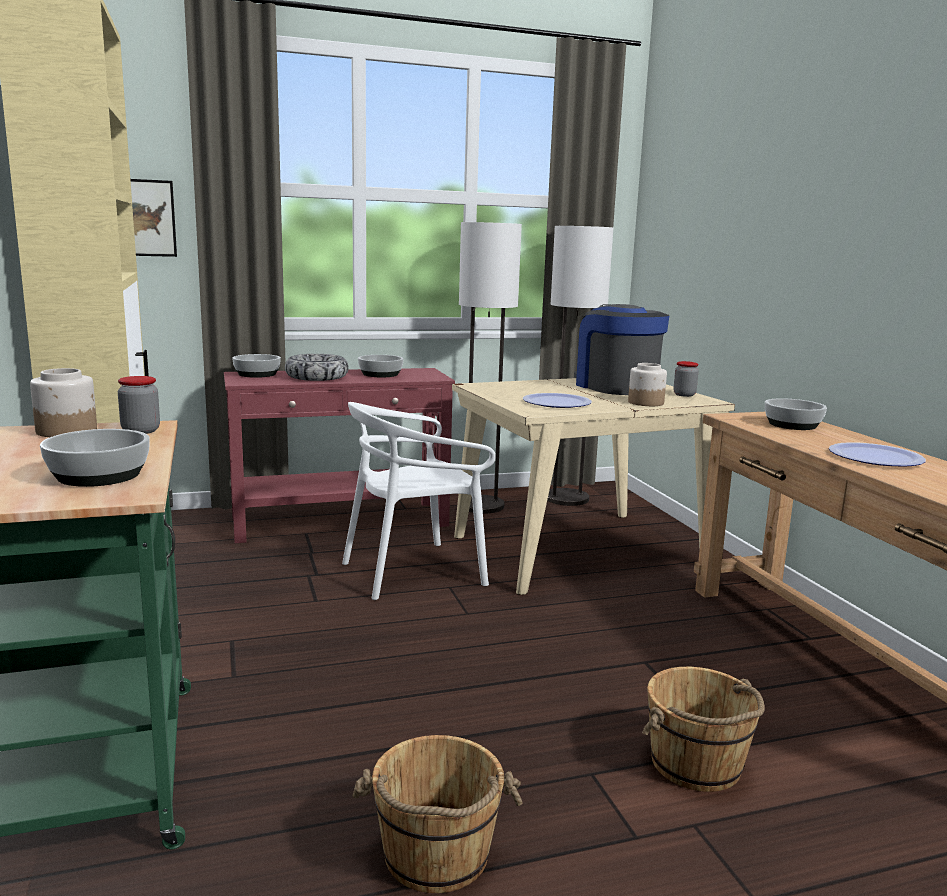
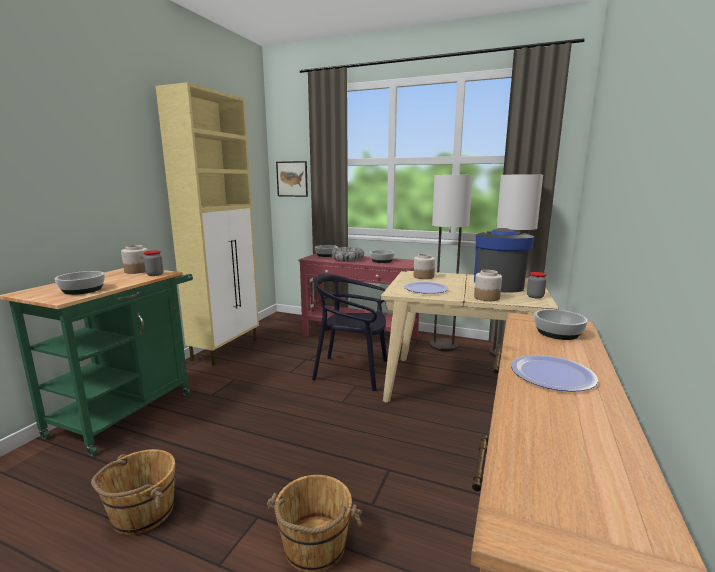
camera: 40 degrees right, 0 degrees up
(413, 572) = (352, 372): white chair -> black chair
(508, 388) = (423, 277): none -> jar

